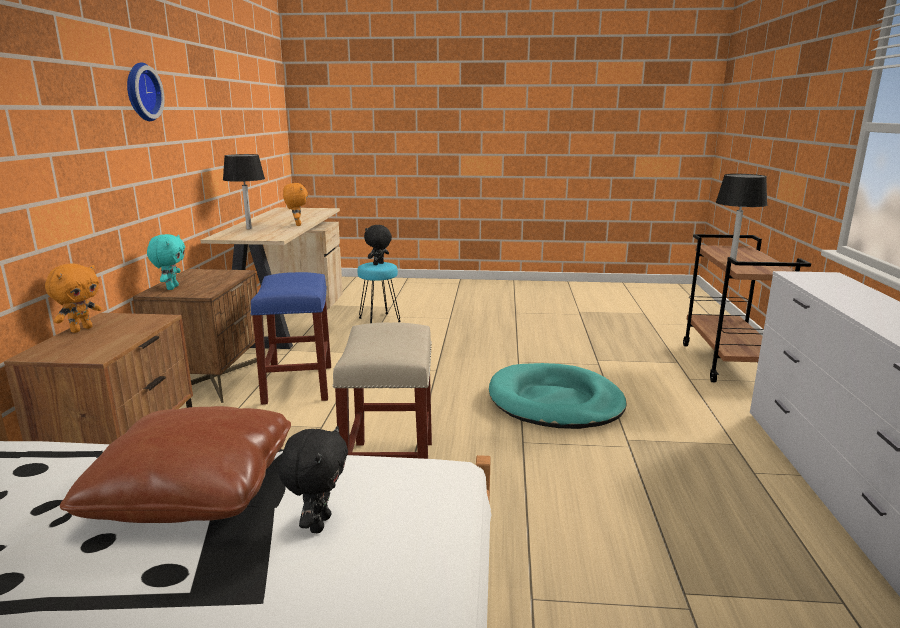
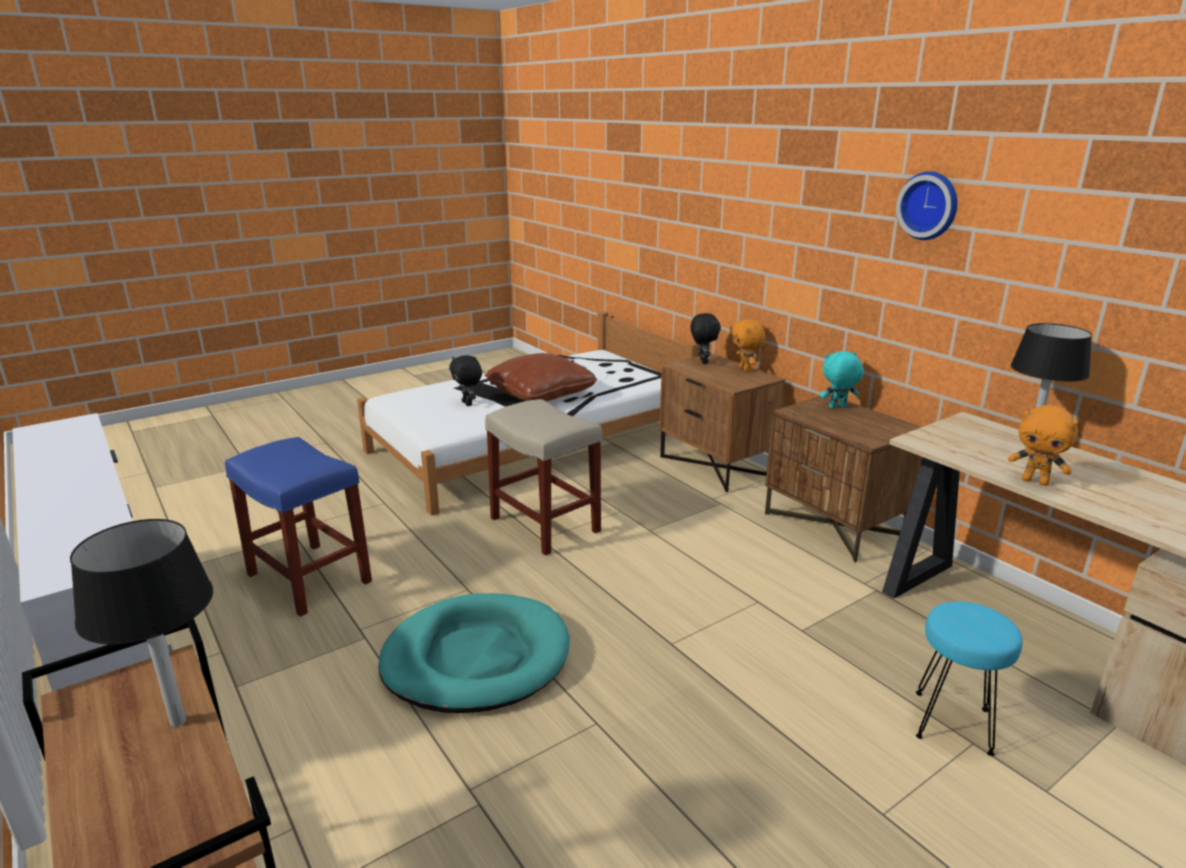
camera: 140 degrees right, 5 degrees up
(171, 288) = (837, 407): turquoise plush toy -> turquoise plush toy turned 120 degrees clockwise
(298, 383) = (759, 555): blue stool -> blue stool (310, 578)
(378, 264) = (979, 626): black plush toy -> black plush toy (702, 361)

